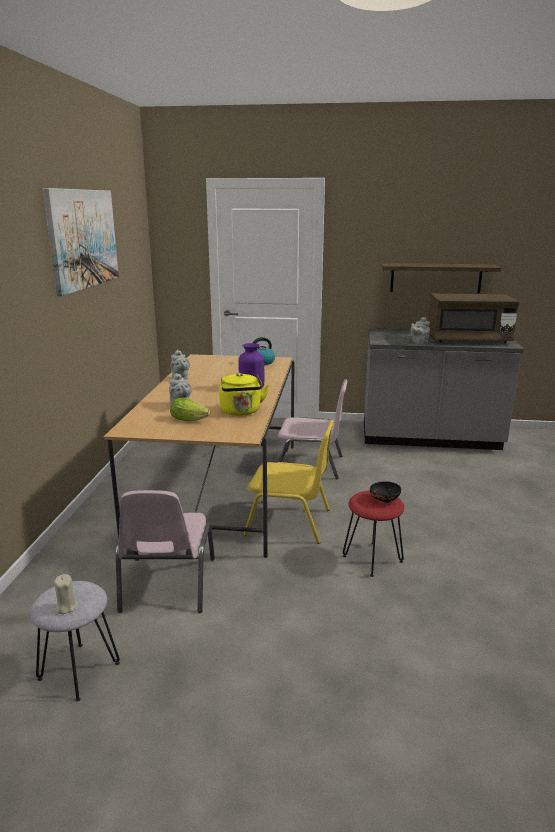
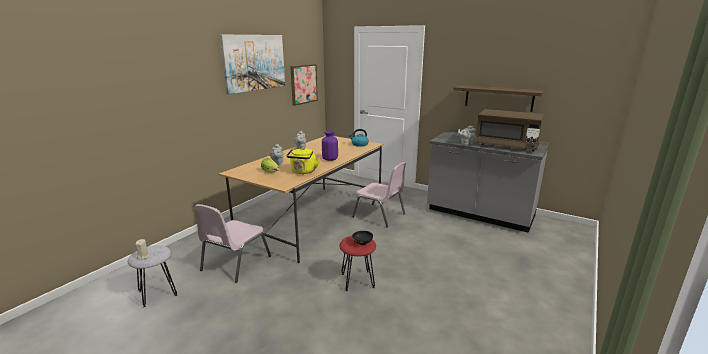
camera: 25 degrees right, 0 degrees up
(133, 274) = (303, 84): none -> picture
(290, 522) = (332, 246): yellow chair -> none

